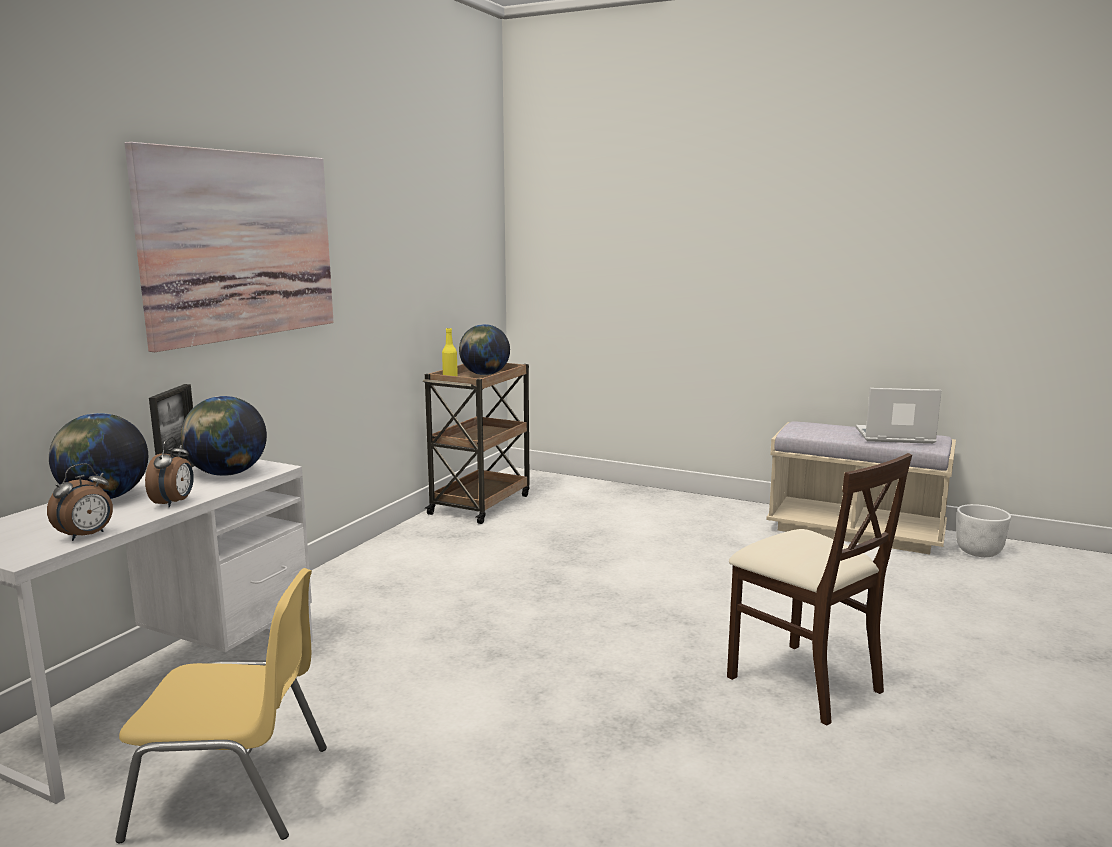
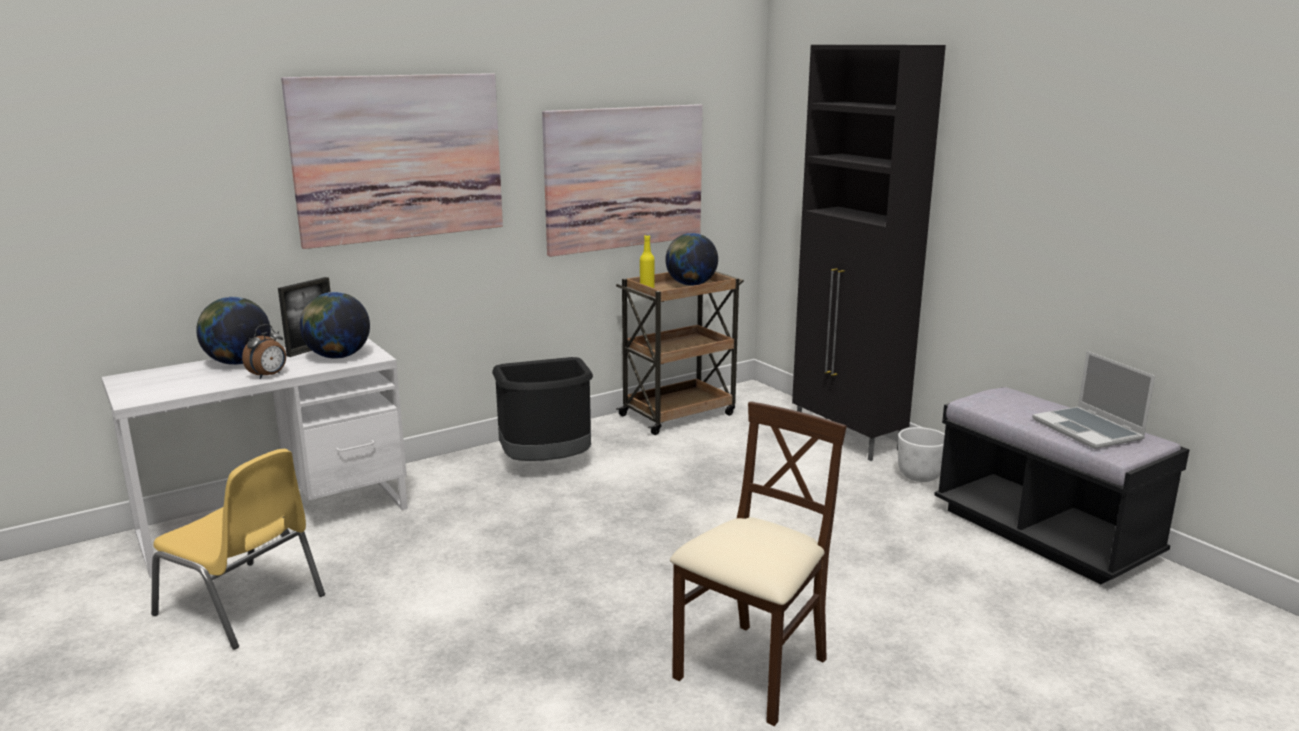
camera: 30 degrees right, 5 degrees up
(87, 536) = (184, 392): alarm clock -> none
(411, 569) = (547, 465): none -> black trash can
(419, 273) = (624, 177): none -> picture
(642, 496) = (847, 438): none -> black cabinet
(803, 681) = (753, 671): beige chair -> beige chair turned 135 degrees counterclockwise
(855, 531) = (1043, 533): beige bench -> black bench
(893, 436) = (1089, 430): laptop -> laptop turned 150 degrees counterclockwise
(978, 552) = (1174, 599): white planter -> white planter (920, 476)

